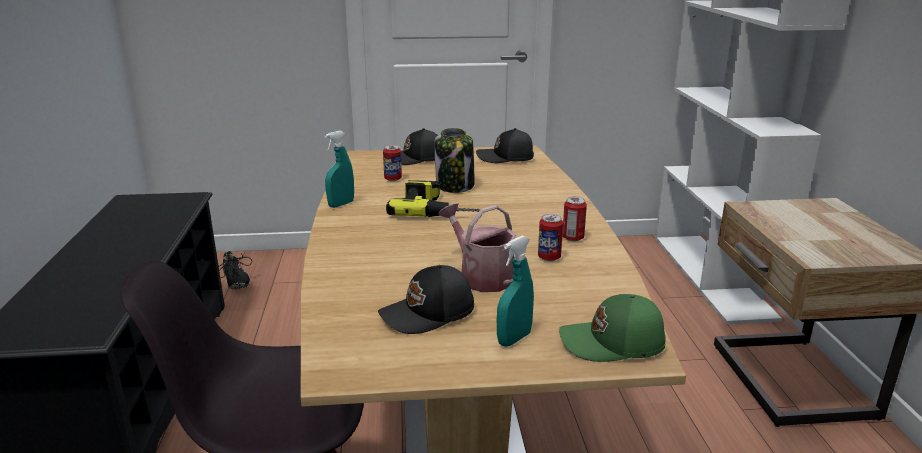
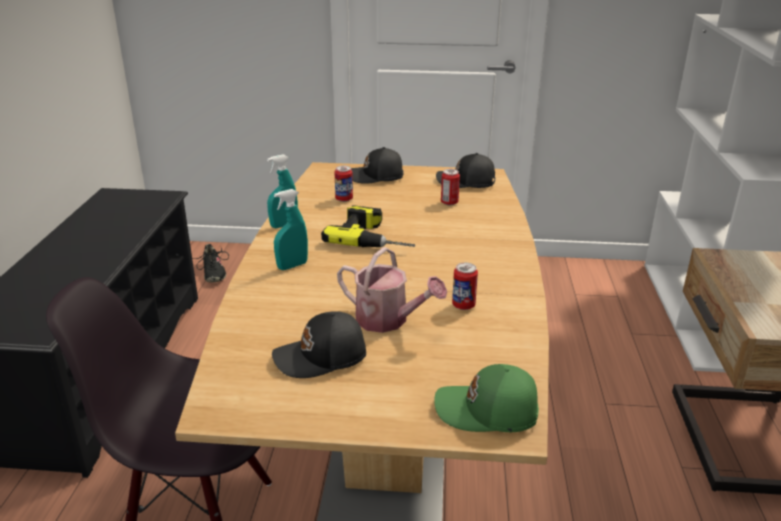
camera: 10 degrees right, 5 degrees up
(455, 186) = (402, 212): jar -> none
(481, 276) = (388, 320): watering can -> watering can turned 150 degrees clockwise
(514, 339) = (392, 395): turquoise spray bottle -> turquoise spray bottle (292, 266)
(573, 238) = (497, 284): can -> can (449, 203)

